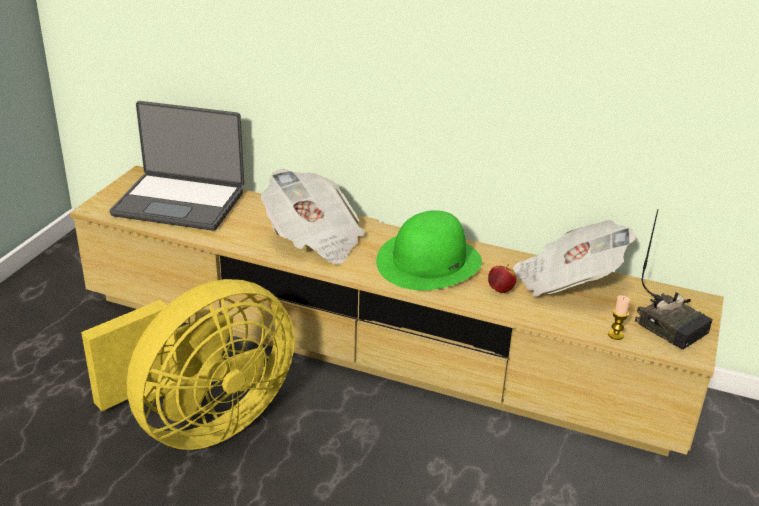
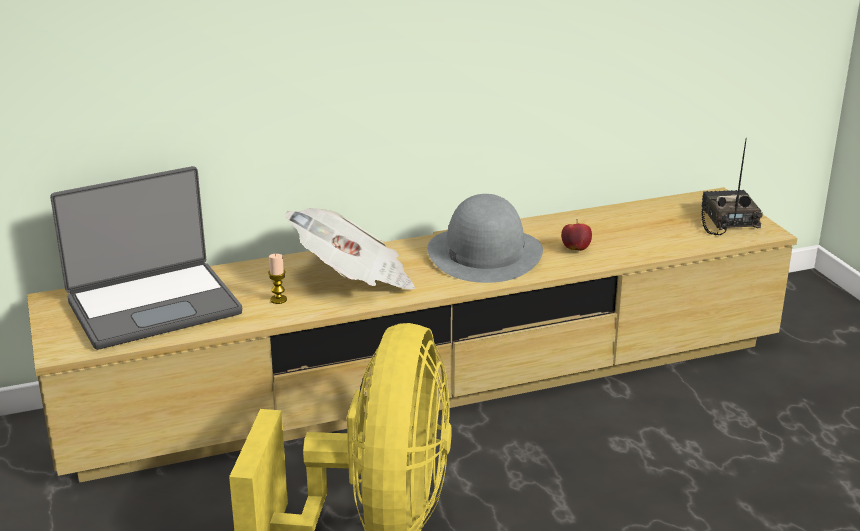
camera: 40 degrees left, 5 degrees down
(429, 261) = (484, 253): green hat -> grey hat
(566, 282) = (611, 222): newspaper -> none
(616, 335) = (704, 243): candle -> candle (278, 300)
(671, 325) = (726, 220): radio -> radio turned 105 degrees counterclockwise

